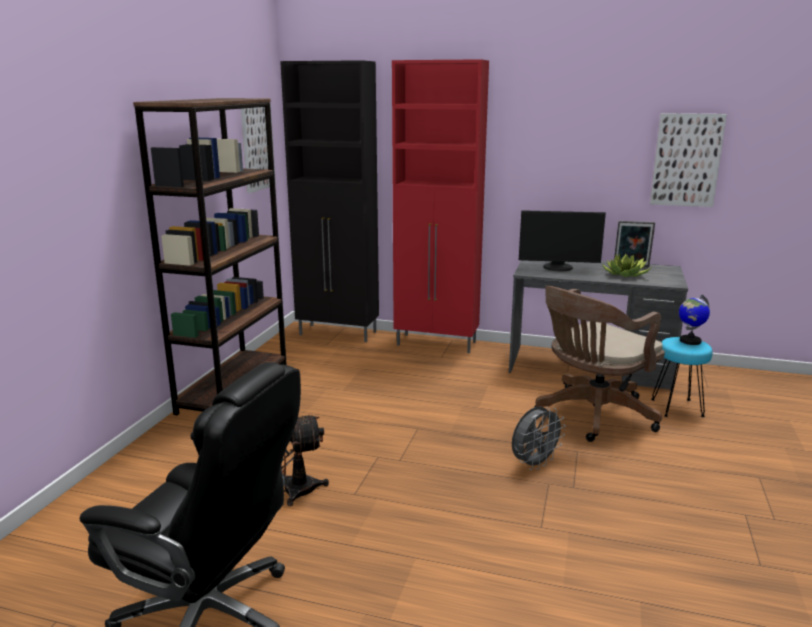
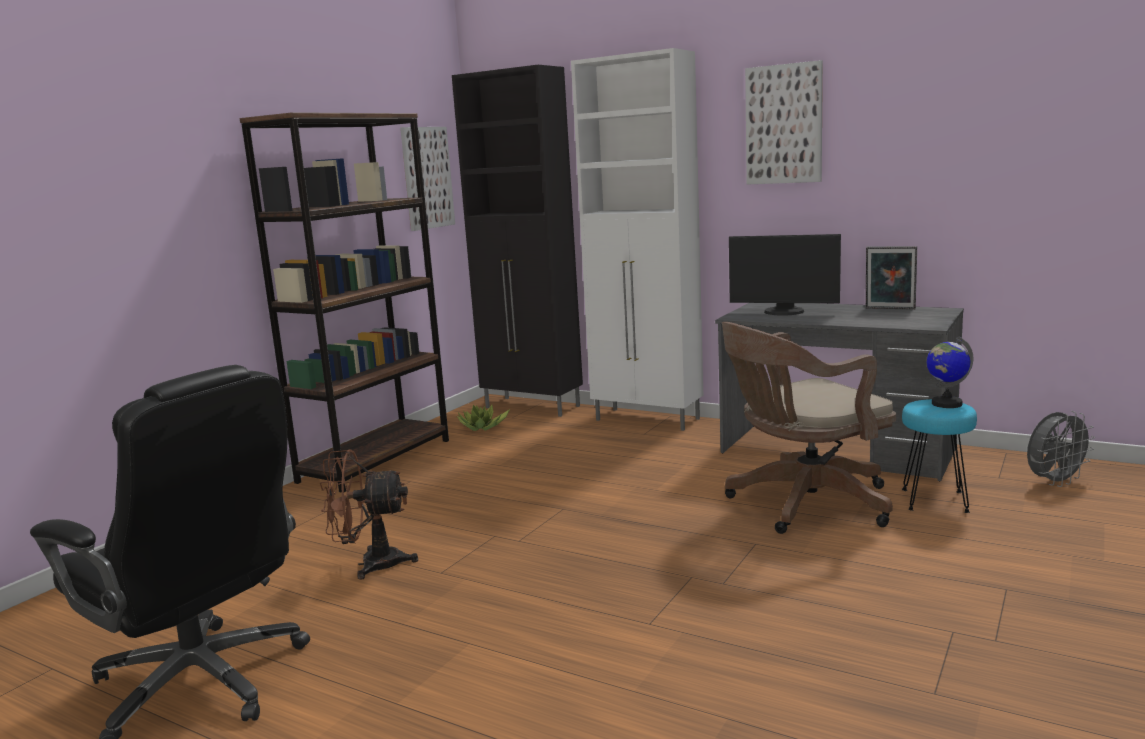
camera: 15 degrees right, 5 degrees down
(437, 344) = (648, 420): red cabinet -> white cabinet
(534, 464) = (687, 554): grey fan -> grey fan (1055, 482)
(626, 275) = (871, 318): potted plant -> potted plant (483, 428)
(686, 160) = (961, 159): picture -> picture (784, 124)

